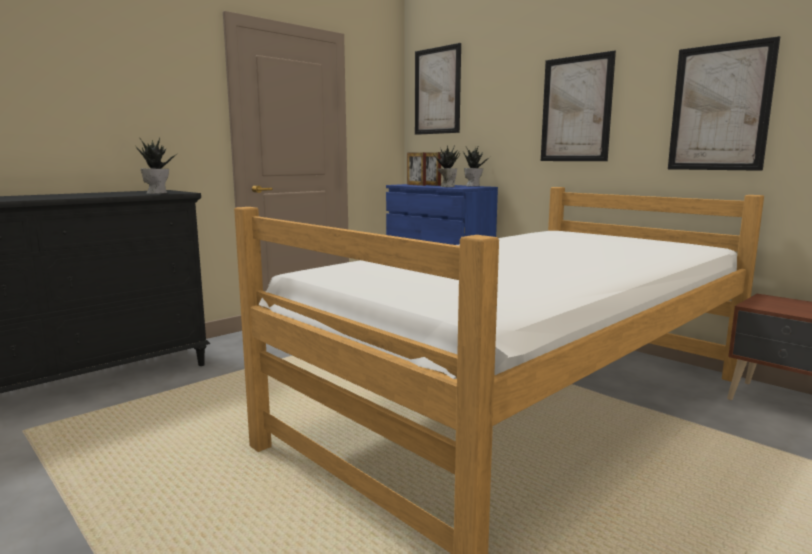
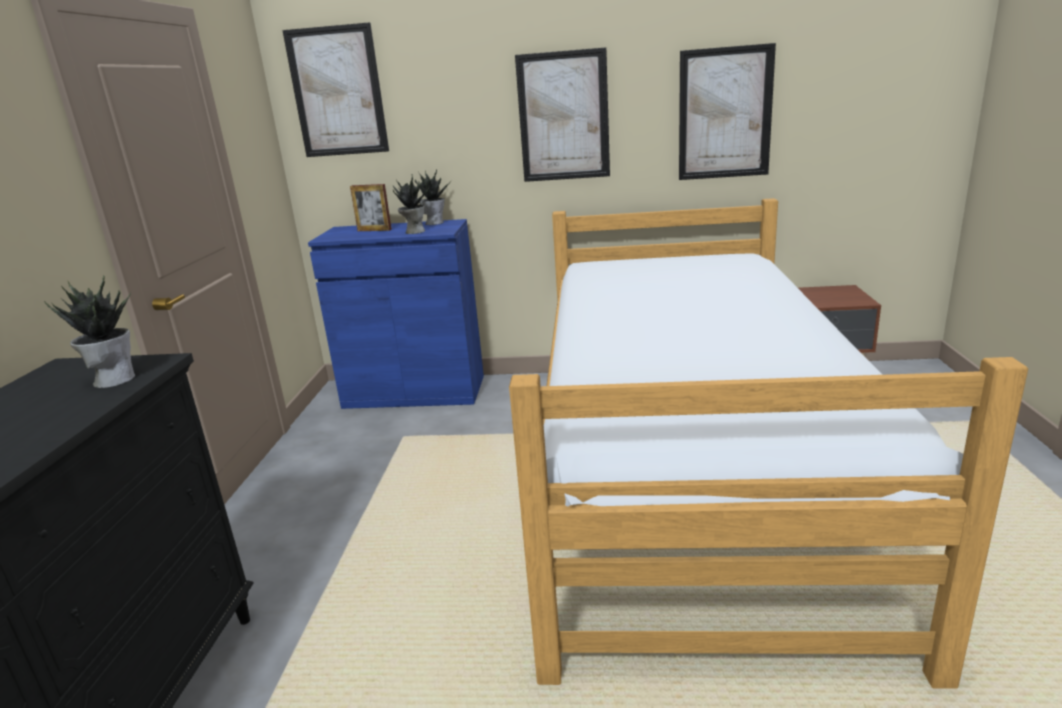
camera: 40 degrees left, 10 degrees up
(416, 185) = (353, 234): picture frame -> none

